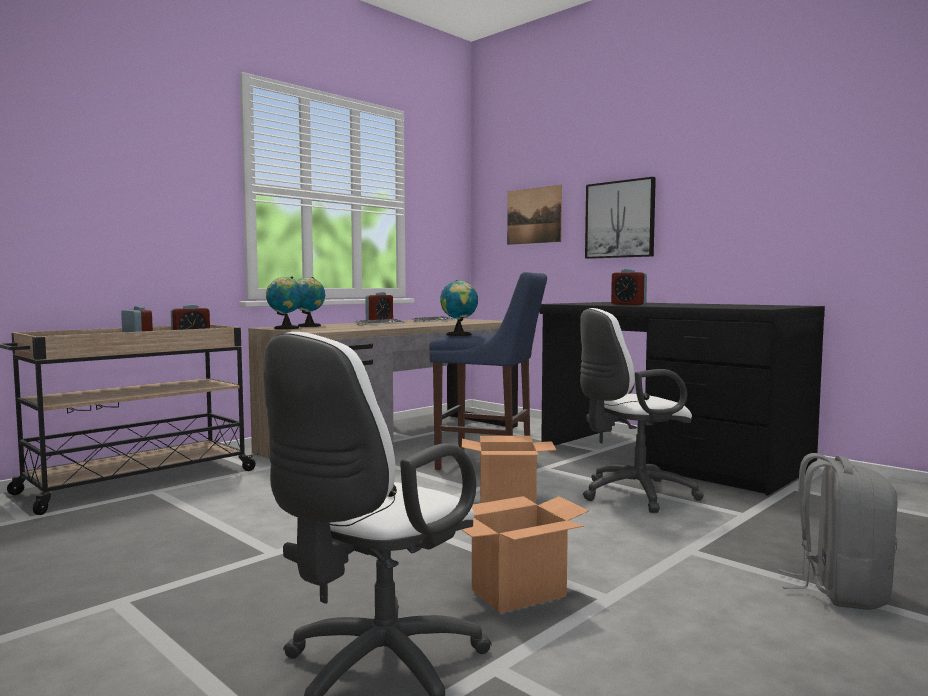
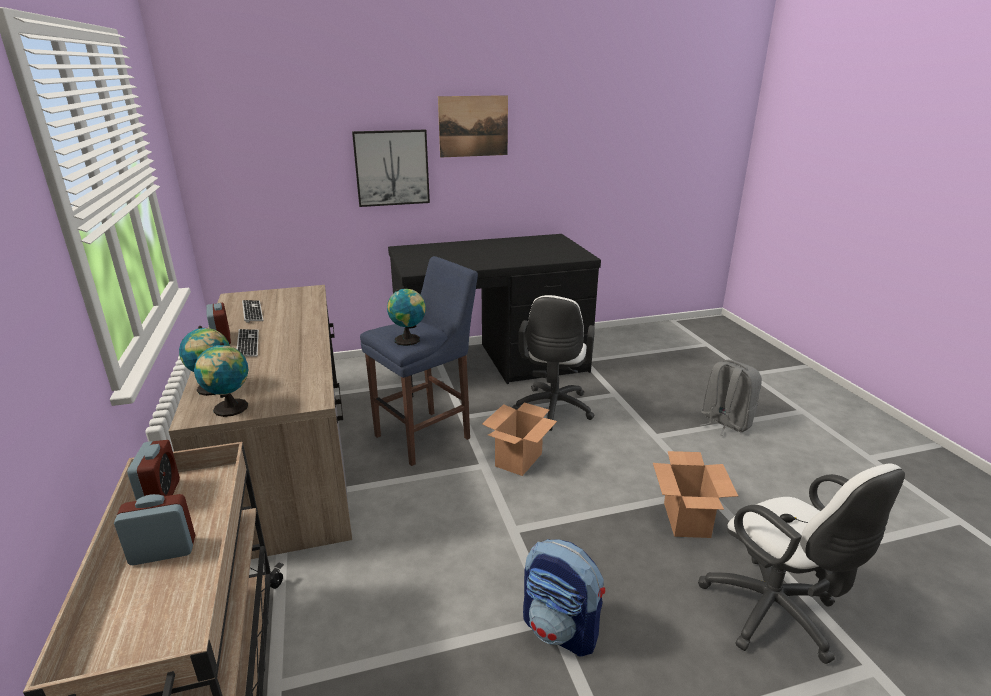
camera: 60 degrees left, 20 degrees up
(261, 558) = (561, 629): none -> backpack
(534, 215) = (281, 160): picture -> picture (473, 126)
(628, 304) = (471, 261): alarm clock -> none

